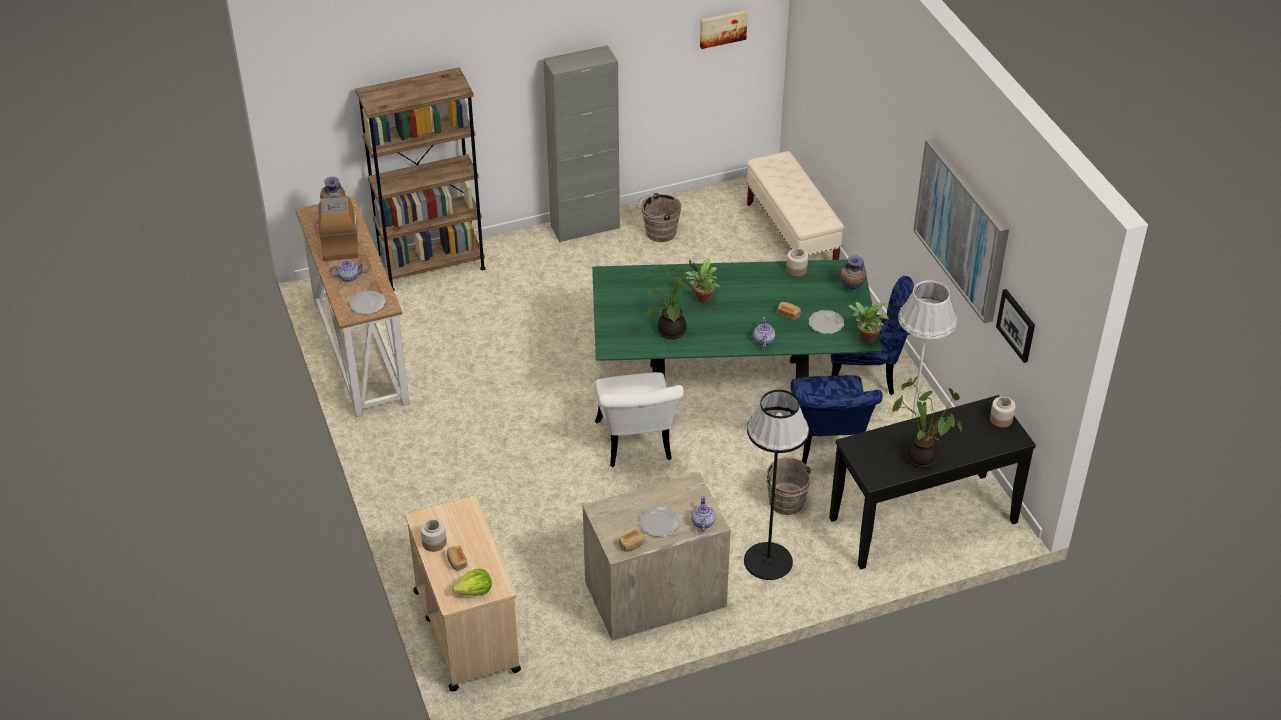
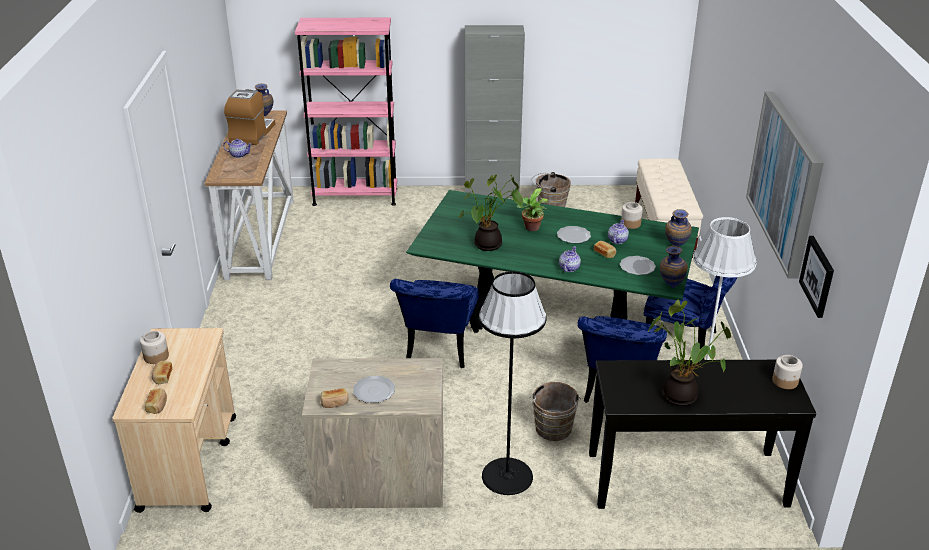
camera: 20 degrees right, 10 degrees down
(368, 303) = (239, 173): plate -> plate (574, 236)
(432, 267) = (355, 196): brown bookcase -> pink bookcase
(474, 591) = (157, 405): lettuce -> bread
(636, 446) = (438, 351): white chair -> blue chair
(702, 523) = (416, 401): teapot -> teapot (617, 240)
(722, 28) = (631, 33): picture -> none
(865, 338) = (670, 286): potted plant -> vase

